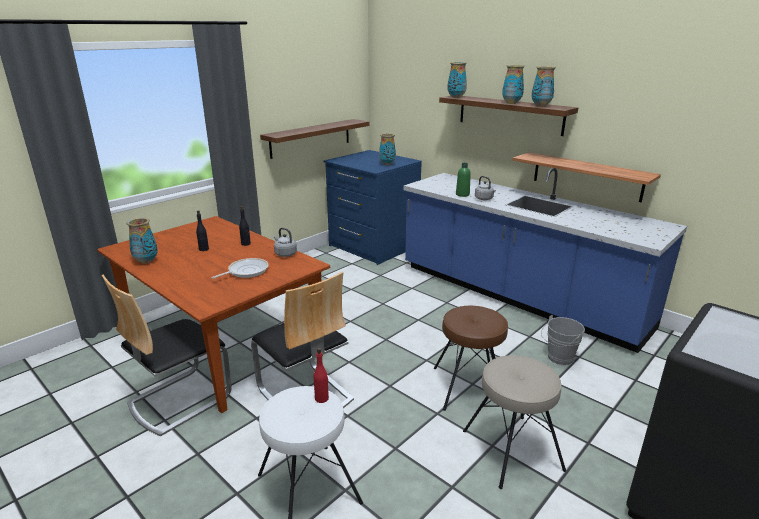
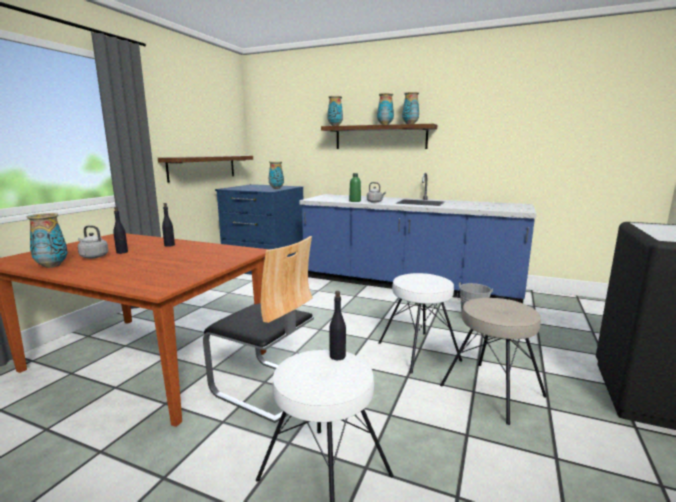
camera: 20 degrees left, 10 degrees down
(179, 399) = (112, 424): chair -> none
(246, 271) = (186, 261): frying pan -> none
(285, 254) = (219, 247): grey kettle -> grey kettle (93, 256)
(322, 398) = (337, 356): red bottle -> black bottle
(469, 387) = (419, 351): brown stool -> white stool
(586, 176) = (449, 178): shelf -> none

